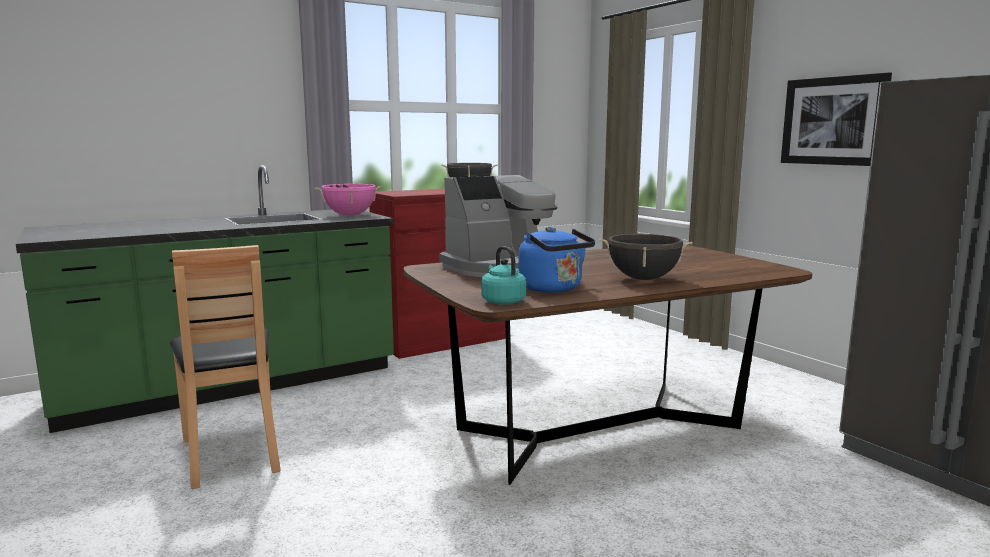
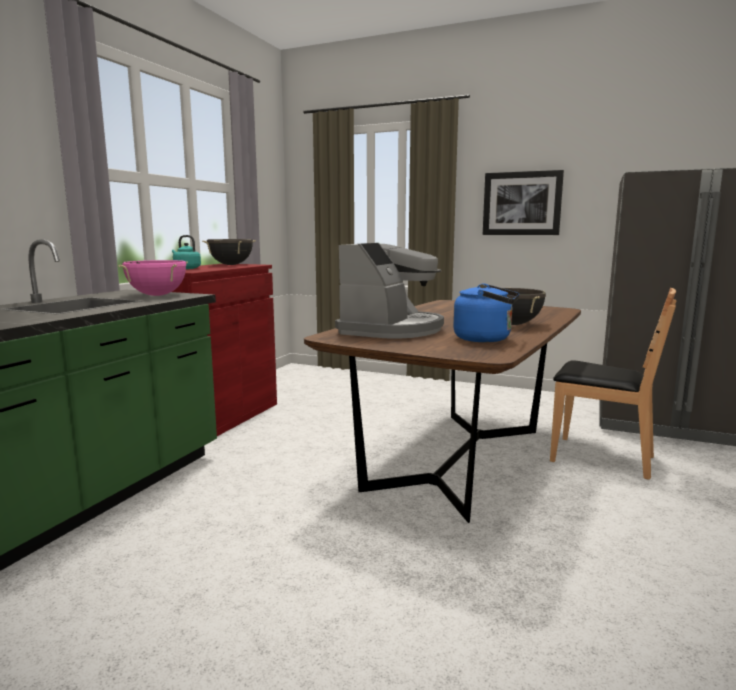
camera: 35 degrees left, 0 degrees up
(232, 454) = (166, 596): brown chair -> brown chair (600, 457)
(502, 301) = (487, 353): turquoise kettle -> turquoise kettle (186, 268)

